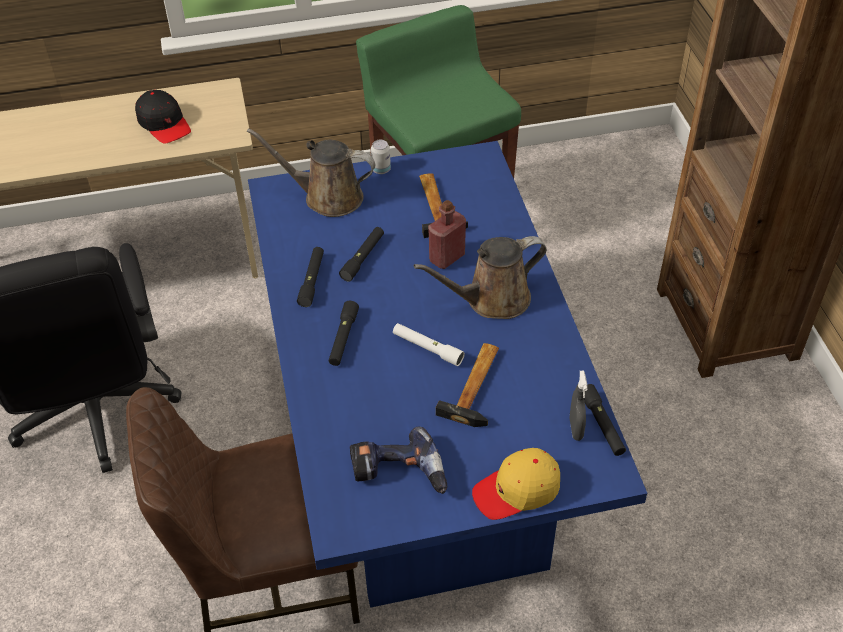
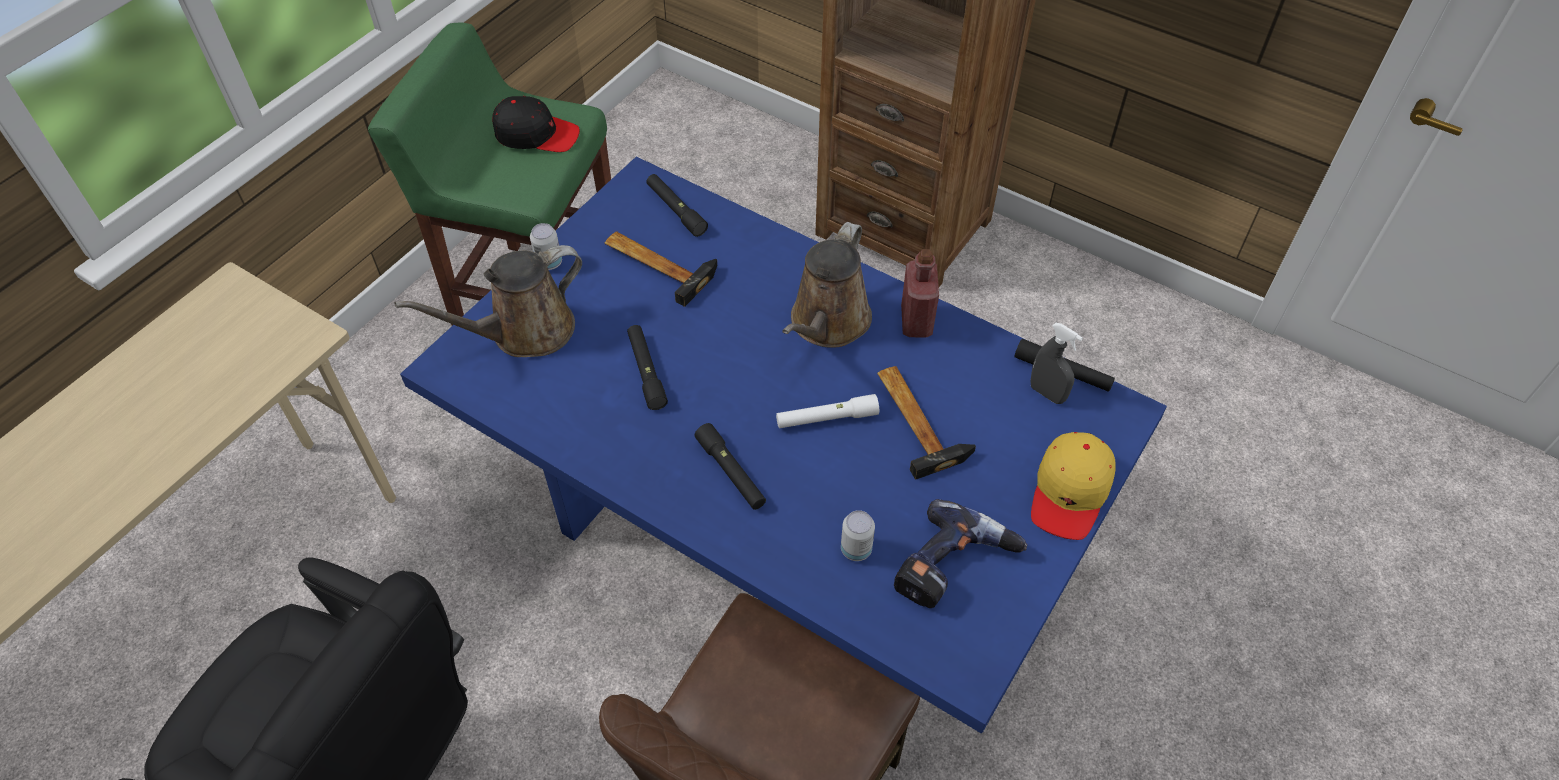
camera: 45 degrees left, 5 degrees up
(164, 124) = (193, 378): black cap -> black cap (536, 134)
(312, 280) = (621, 435): black flashlight -> black flashlight (676, 210)
(358, 424) = (856, 549): none -> can
(447, 257) = (733, 311): red bottle -> red bottle (916, 321)

